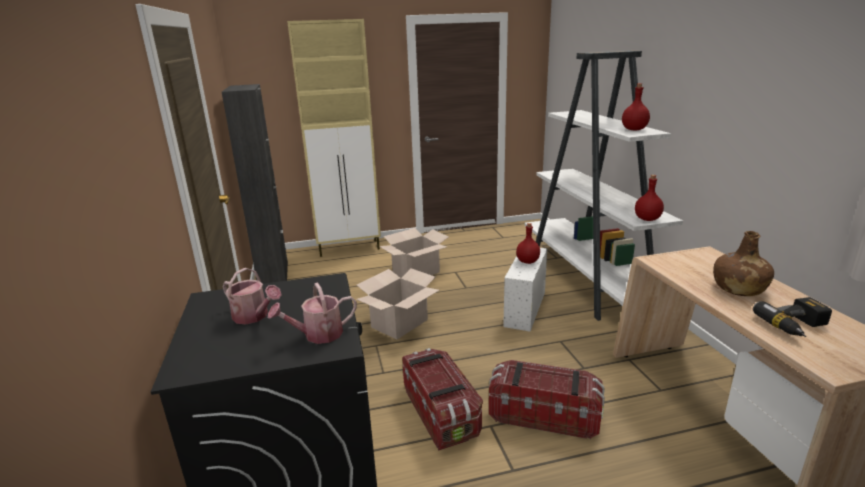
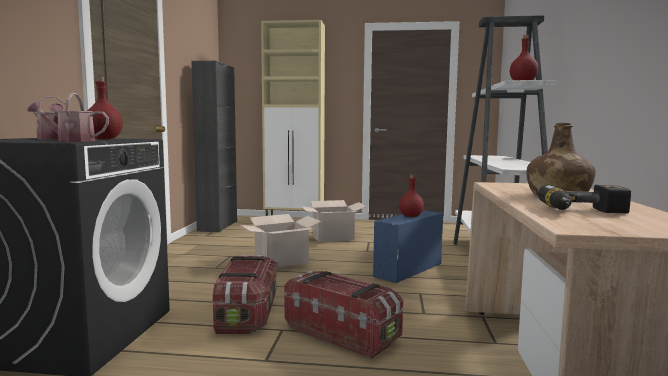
camera: 20 degrees right, 15 degrees down
(525, 309) = (408, 270): white storage box -> blue storage box
(647, 219) = (525, 168): red bottle -> red bottle (103, 139)

